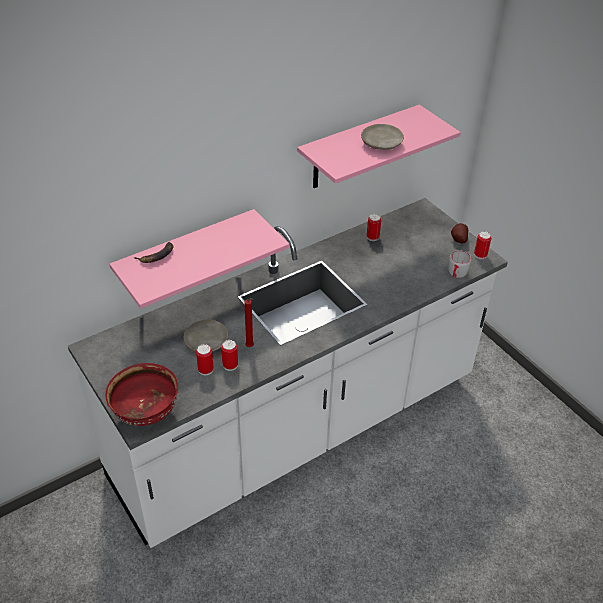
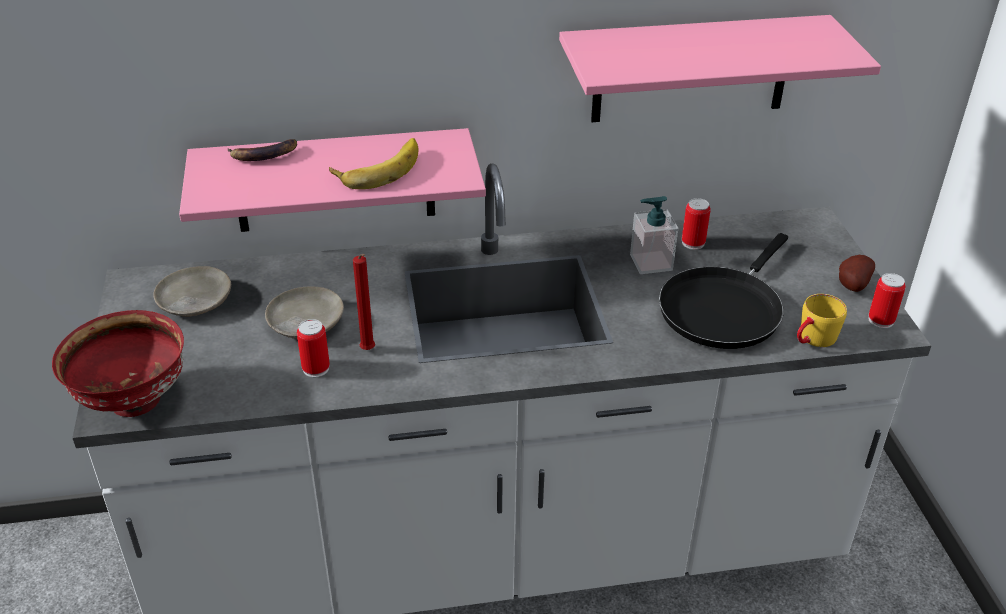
camera: 25 degrees right, 5 degrees down
(205, 369) = (273, 363): can -> none
(225, 246) = (378, 168): none -> banana
(359, 254) = (650, 262): none -> soap dispenser
(381, 143) = (712, 53): beige plate -> beige plate (194, 302)
(407, 270) = (723, 309): none -> black frying pan
(456, 274) = (813, 340): grey mug -> yellow mug

